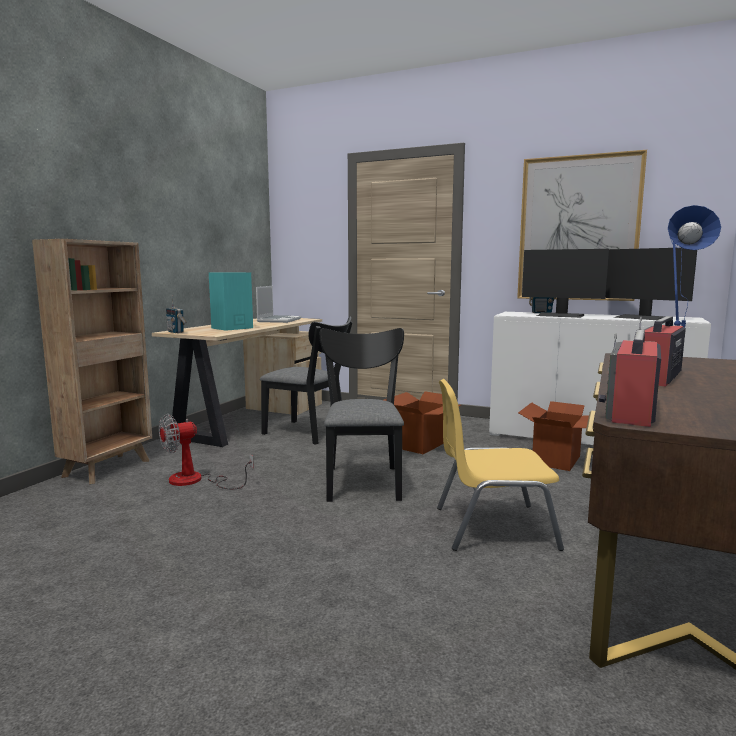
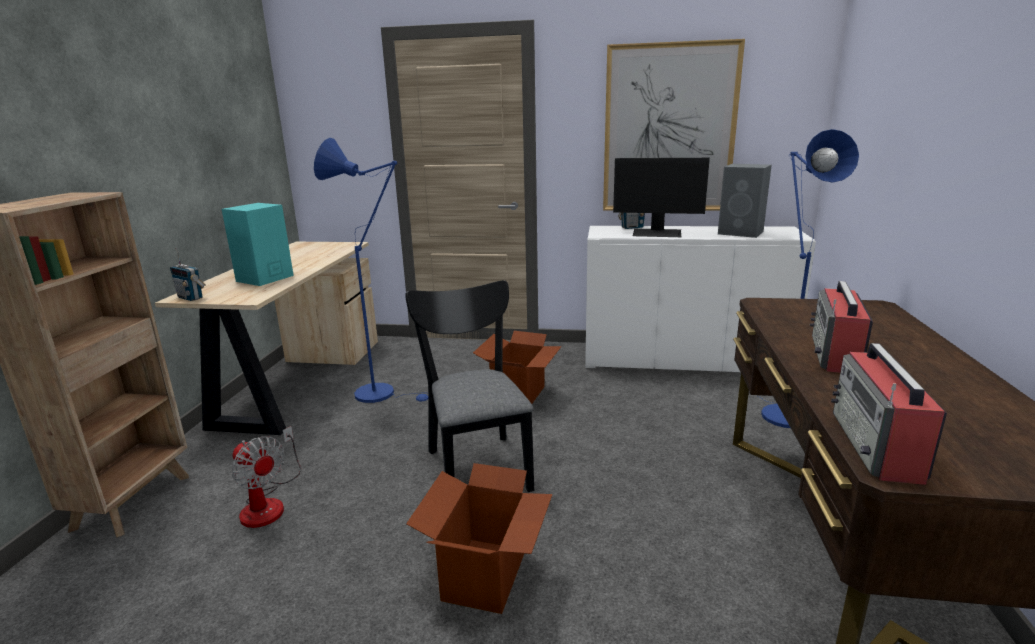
camera: 15 degrees left, 10 degrees up
(196, 481) = (268, 503): fan -> fan turned 90 degrees counterclockwise
(279, 320) = (315, 251): laptop -> none
(309, 433) = (382, 393): black chair -> blue floor lamp
(492, 527) = (647, 515): yellow chair -> none
(557, 460) = (668, 397): cardboard box -> cardboard box (486, 575)
(642, 318) = (741, 233): monitor -> grey speaker

